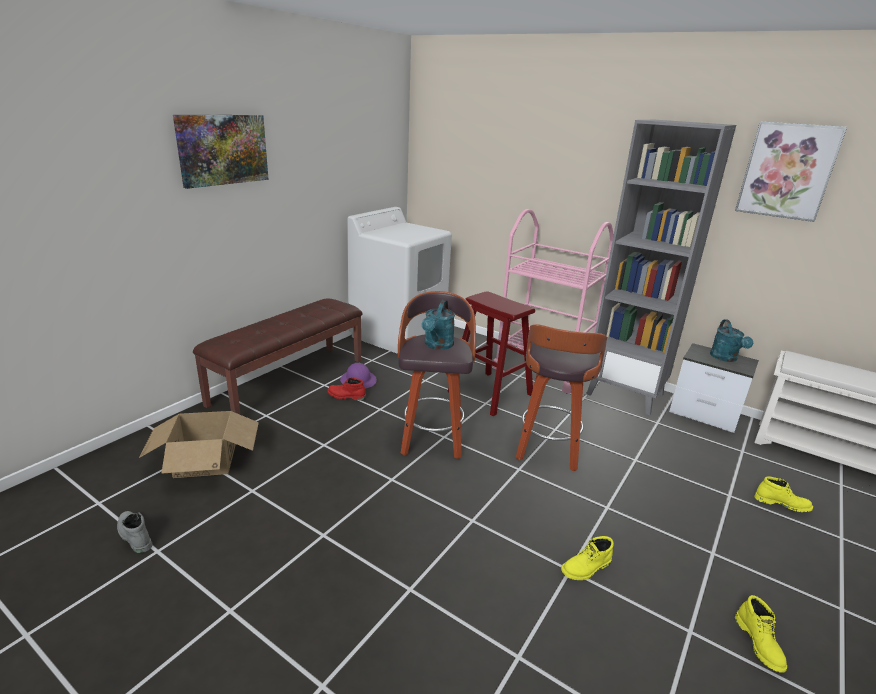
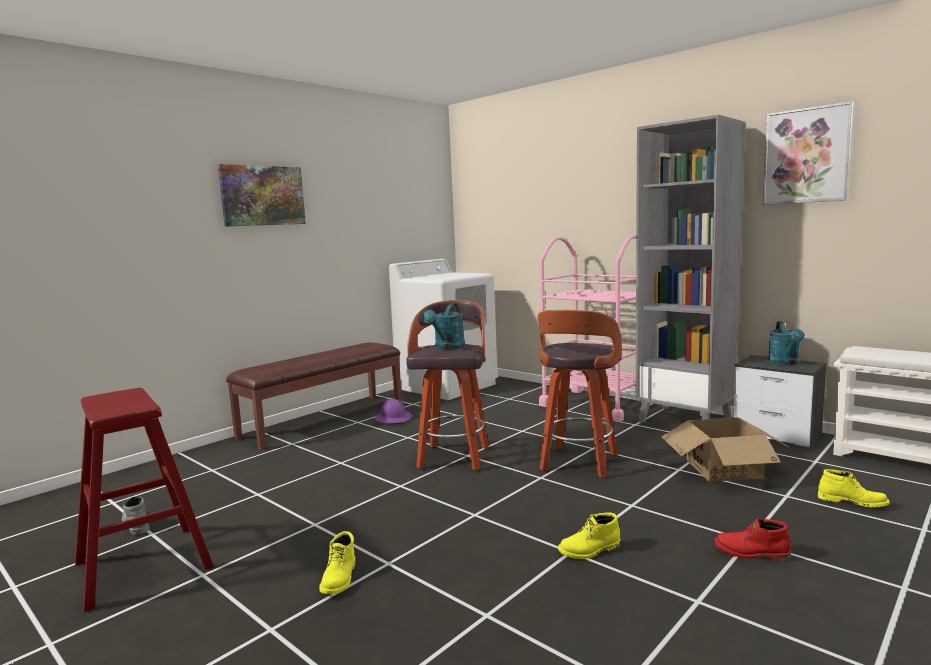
camera: 10 degrees right, 15 degrees down
(205, 460) = (222, 474): cardboard box -> cardboard box (724, 469)
(346, 396) = (376, 429): red boot -> red boot (751, 553)
(490, 393) = (530, 423): red stool -> red stool (143, 564)
(759, 643) = (783, 613): yellow boot -> yellow boot (340, 579)

